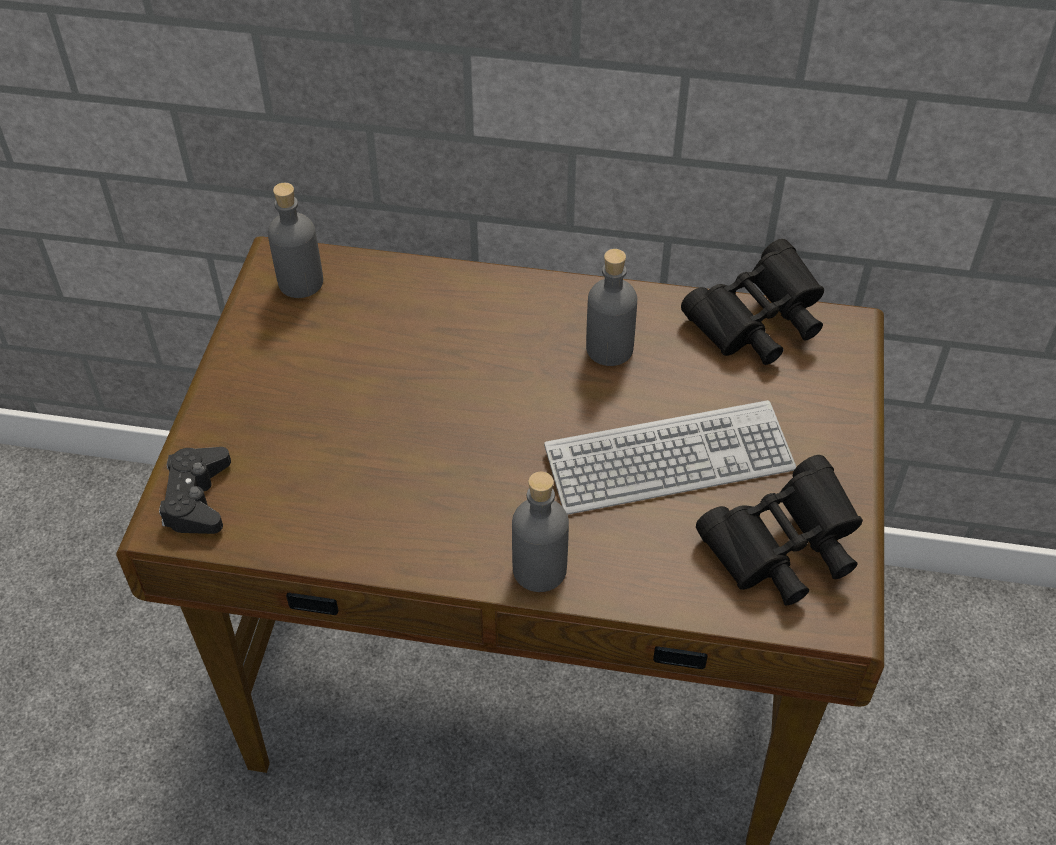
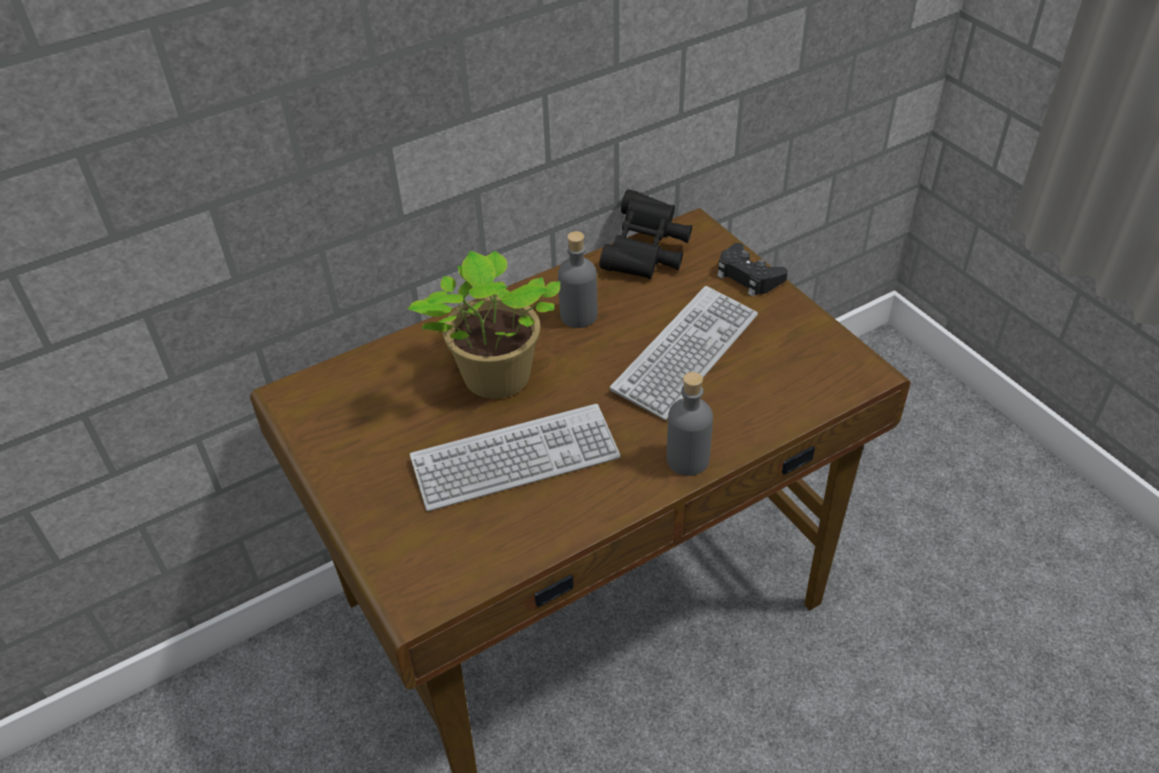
camera: 40 degrees left, 5 degrees down
(197, 498) = (417, 574): black game controller -> black game controller (748, 276)
(300, 282) = (324, 399): grey bottle -> none
(389, 453) = (515, 459): none -> keyboard
(457, 362) = (494, 380): none -> potted plant
(782, 552) = (801, 360): black binoculars -> none

